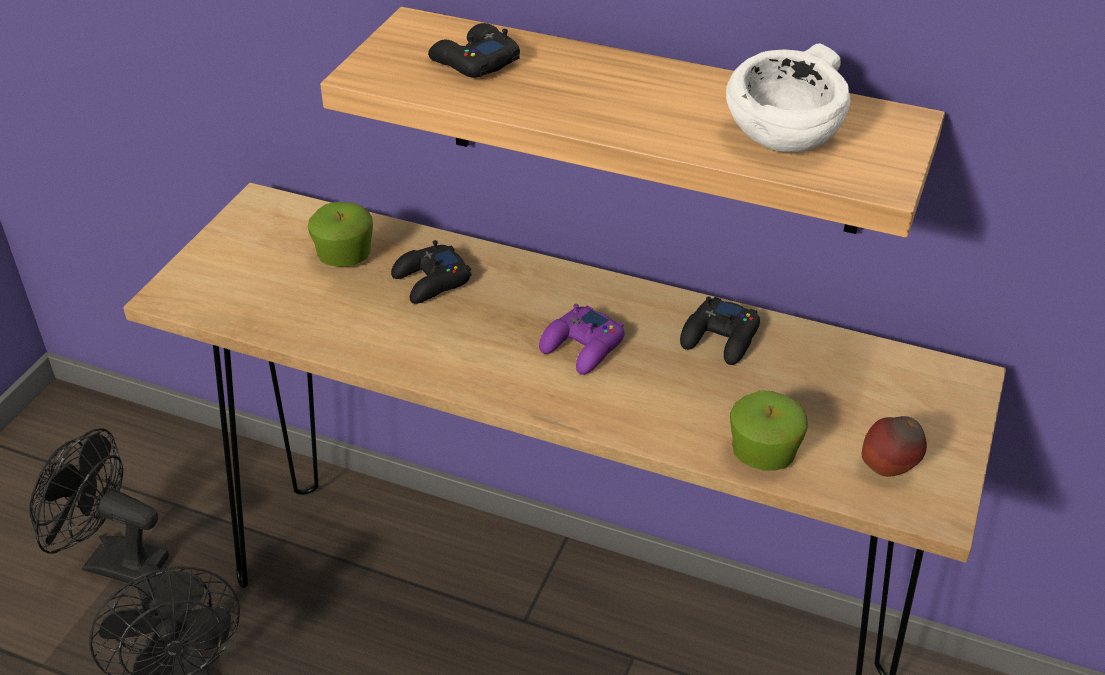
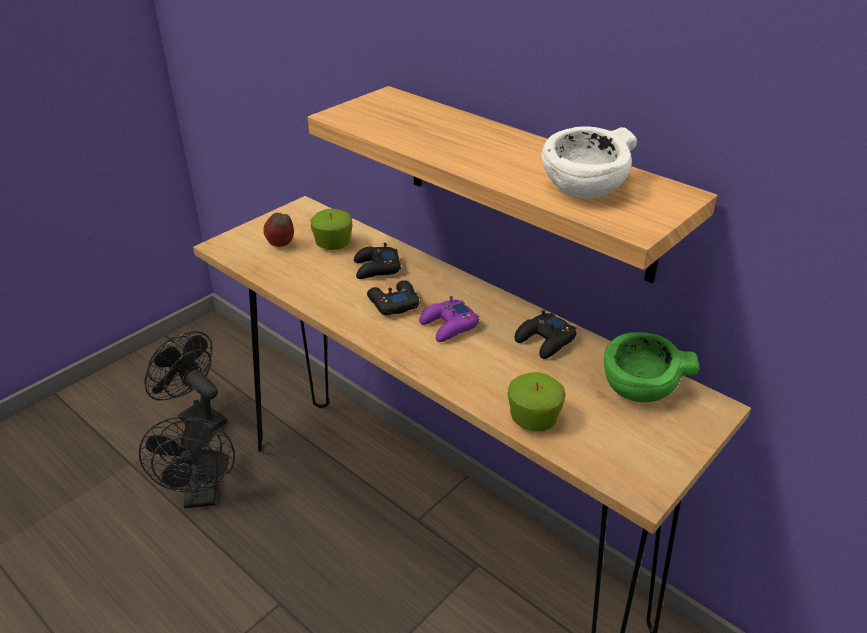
camera: 20 degrees right, 5 degrees down
(474, 61) = (408, 118): black game controller -> black game controller (393, 303)
(867, 377) = (638, 389): none -> green bowl
(888, 469) = (620, 452): apple -> apple (281, 246)

